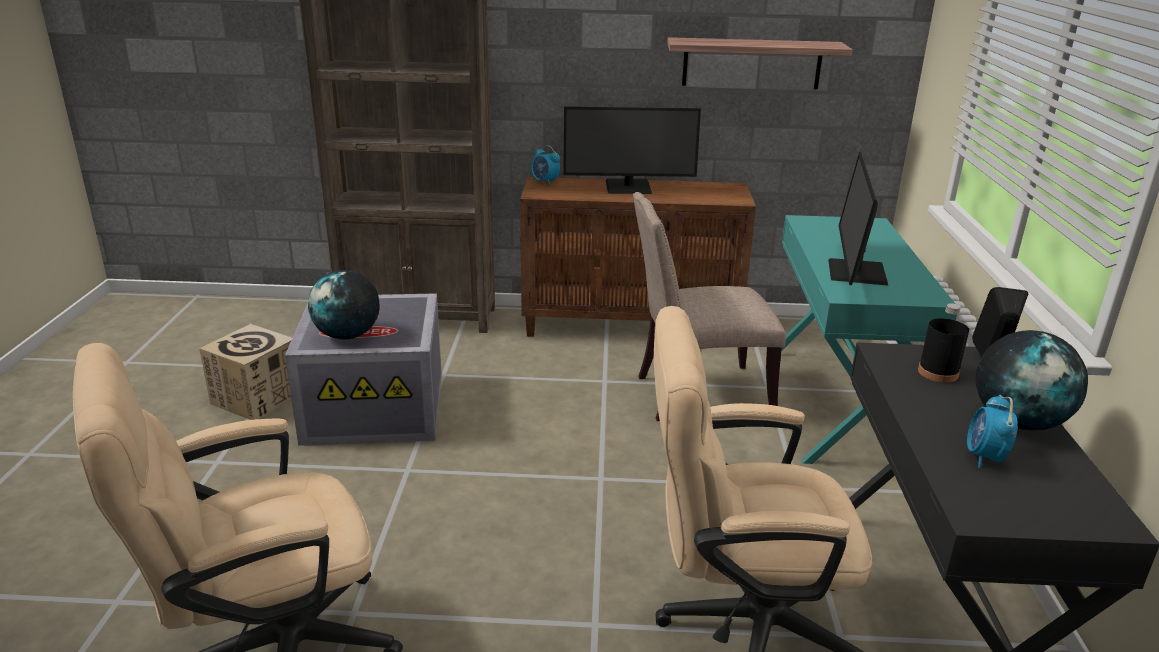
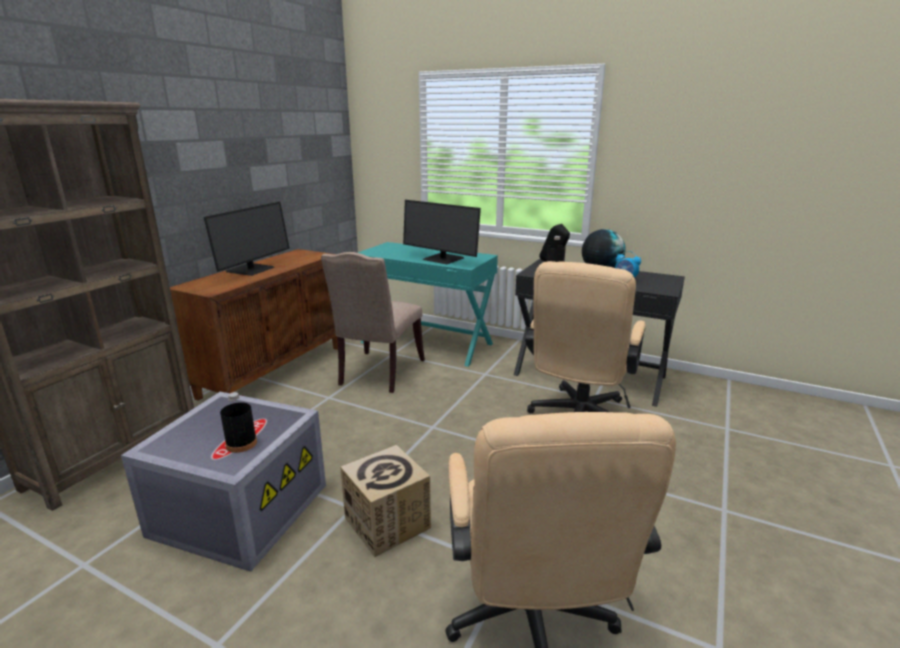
camera: 65 degrees left, 5 degrees down
(257, 398) = (120, 595): cardboard box -> cardboard box (387, 523)
(348, 335) = (241, 444): globe -> black bottle
(545, 182) = (192, 286): alarm clock -> none
(751, 63) = (284, 169): shelf -> none

